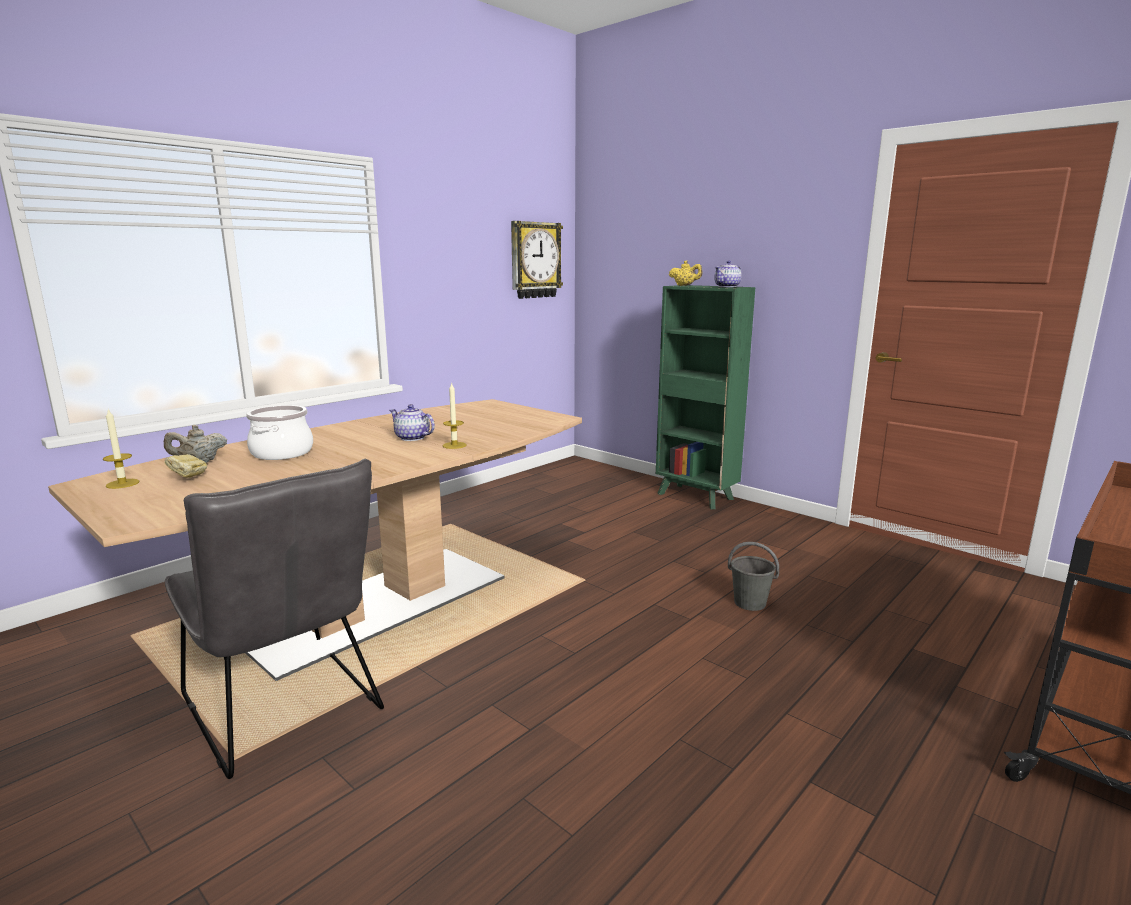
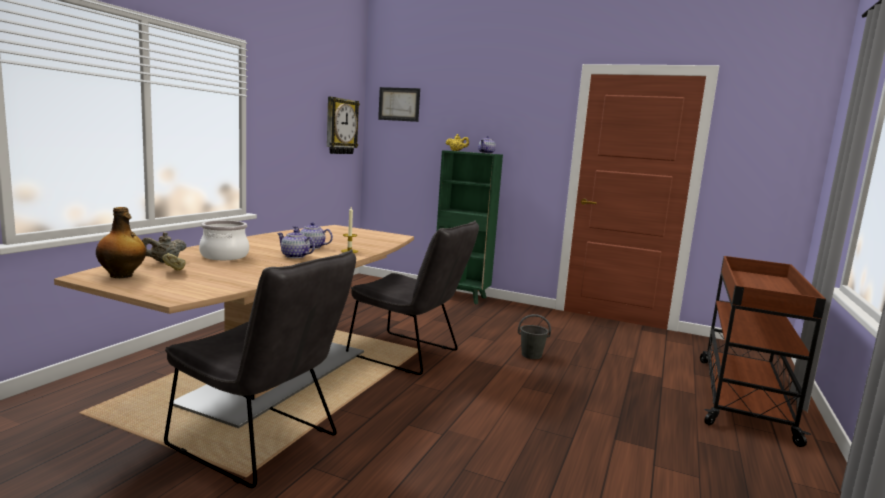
camera: 20 degrees left, 5 degrees down
(122, 484) = (122, 276): candle -> bottle
(370, 454) = (295, 256): none -> teapot
(565, 587) = (409, 355): none -> grey chair
(616, 222) = (399, 104): none -> picture

